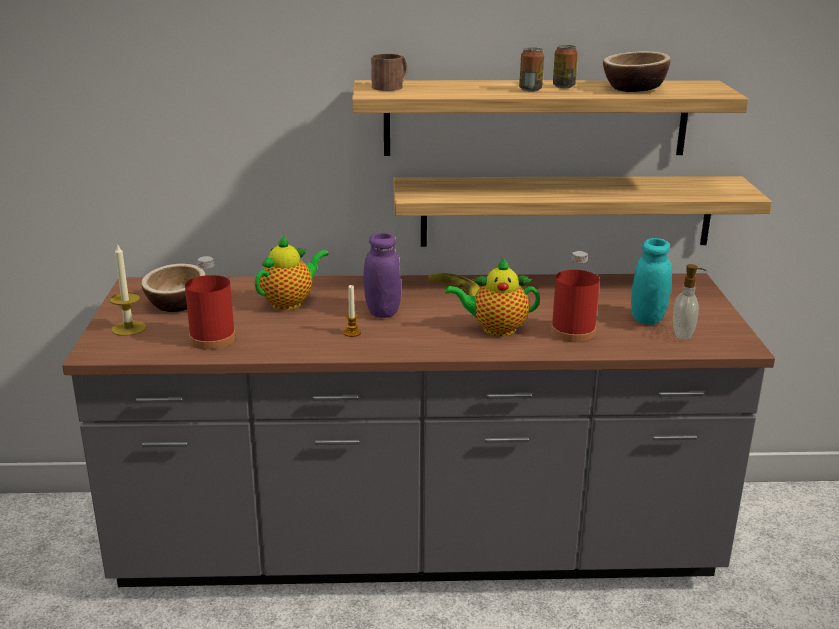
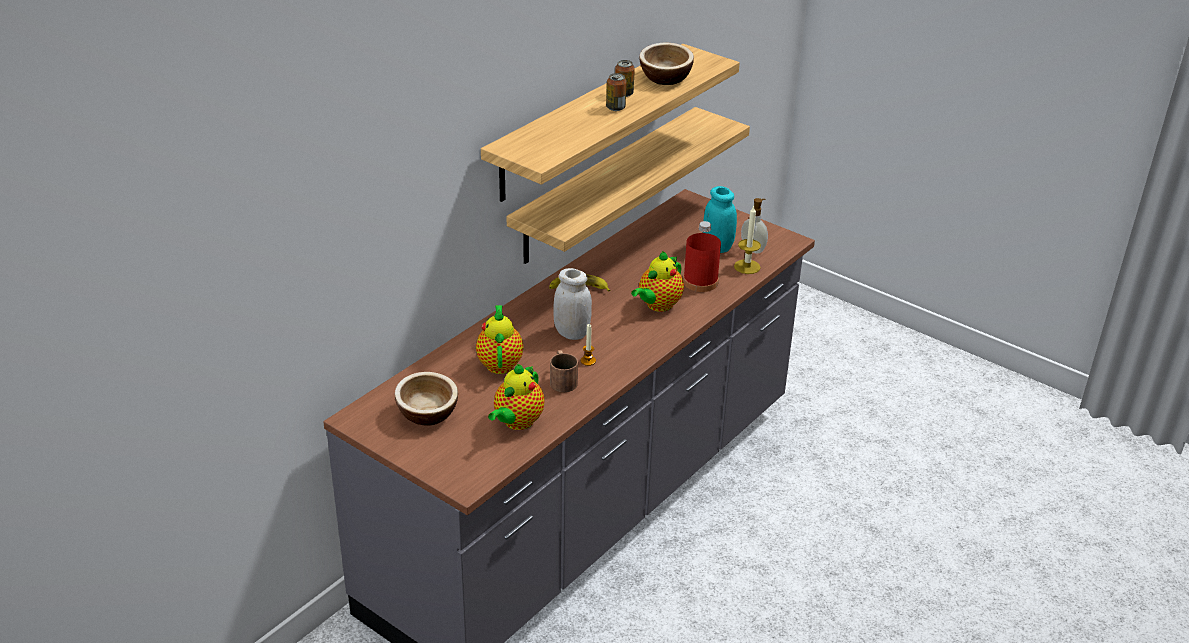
camera: 50 degrees left, 10 degrees up
(129, 328) = (443, 453): candle -> candle (747, 267)
(212, 339) = (517, 422): red bottle -> teapot
(382, 312) = (572, 333): purple jar -> white jar
(392, 86) = (527, 145): brown mug -> brown mug (562, 379)

